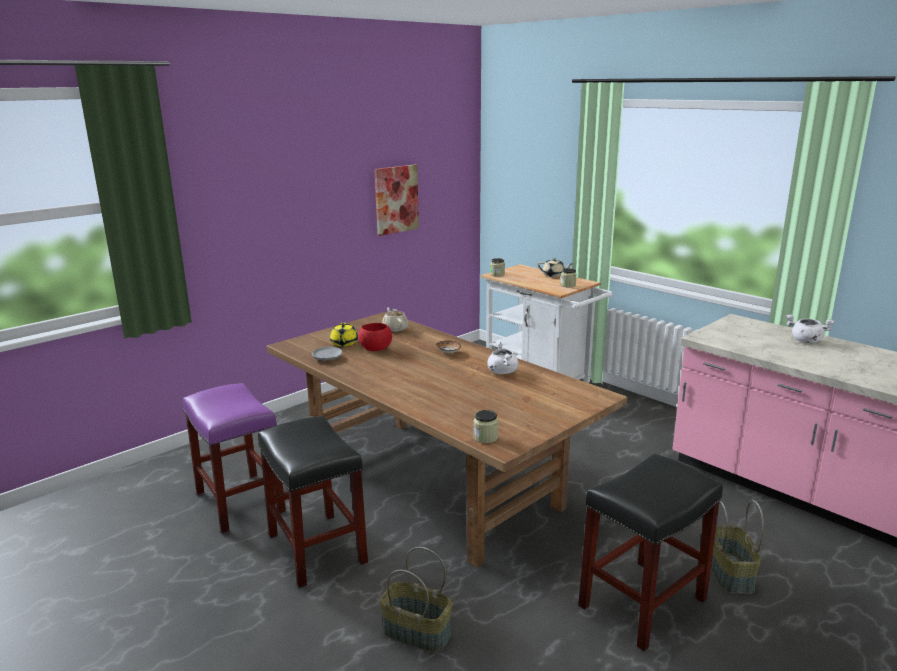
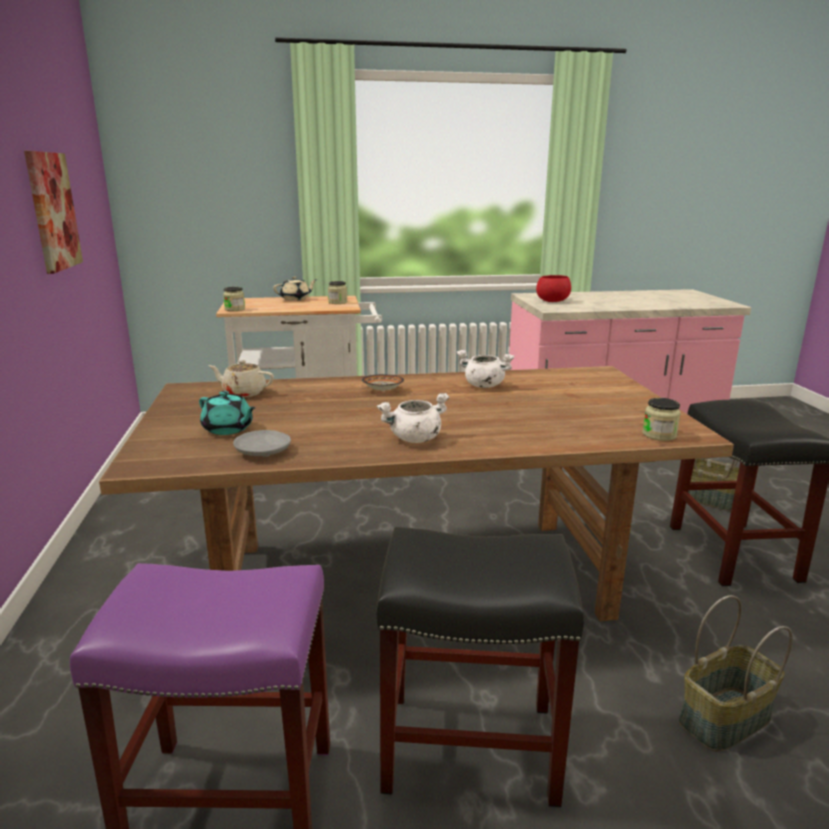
camera: 55 degrees left, 0 degrees up
(344, 343) = (228, 429): yellow teapot -> turquoise teapot
(376, 349) = (292, 417): red bowl -> red bowl (552, 301)
(805, 341) = (601, 296): white cooking pot -> white cooking pot (414, 439)

